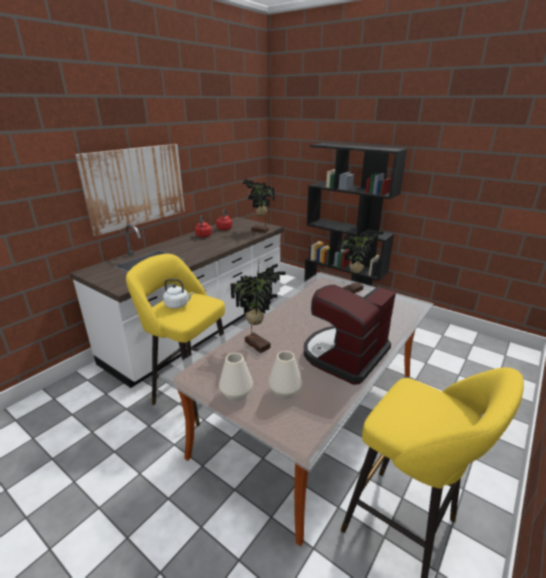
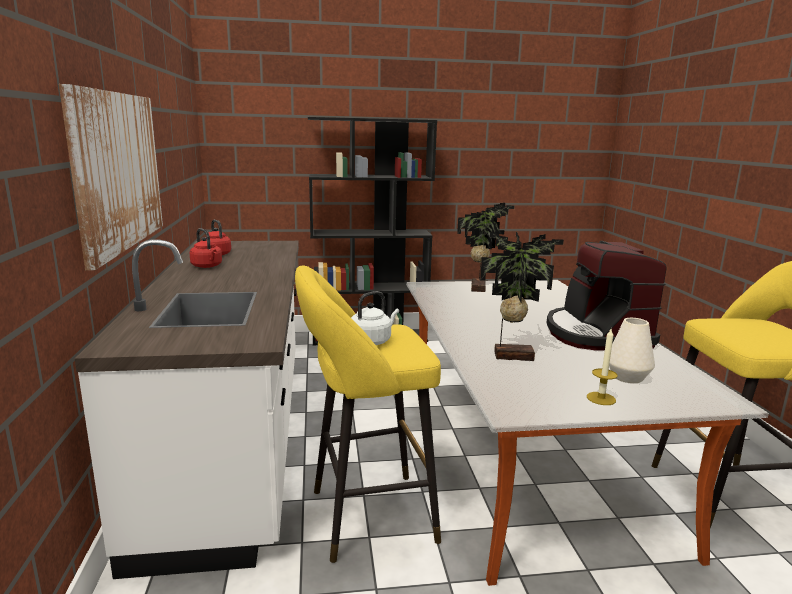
camera: 45 degrees left, 10 degrees down
(236, 393) = (601, 398): white vase -> candle
(259, 231) = (278, 248): potted plant -> none

